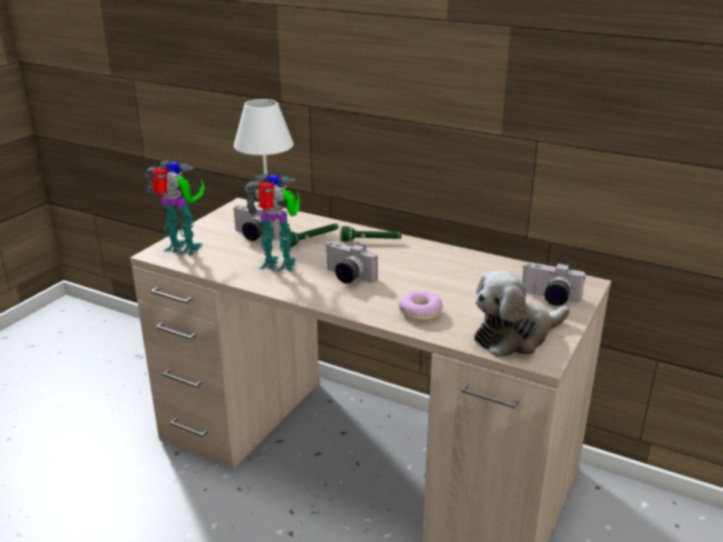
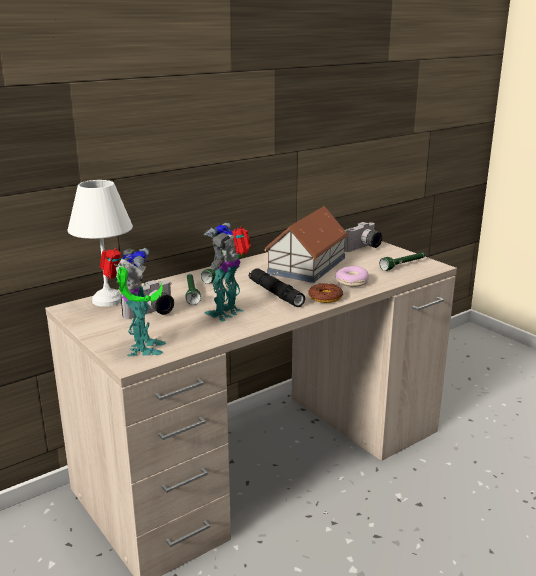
camera: 65 degrees left, 5 degrees down
(183, 250) = (140, 348): toy robot -> toy robot turned 135 degrees clockwise
(347, 277) = (275, 293): camera -> black flashlight
(360, 305) = (325, 297): none -> donut
(447, 277) = (308, 265): none -> toy house
(515, 336) = (403, 266): plush toy -> green flashlight

